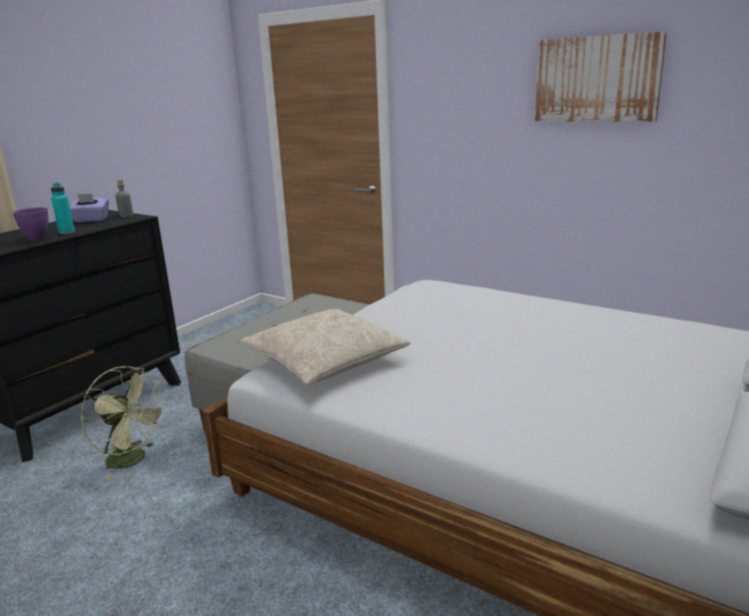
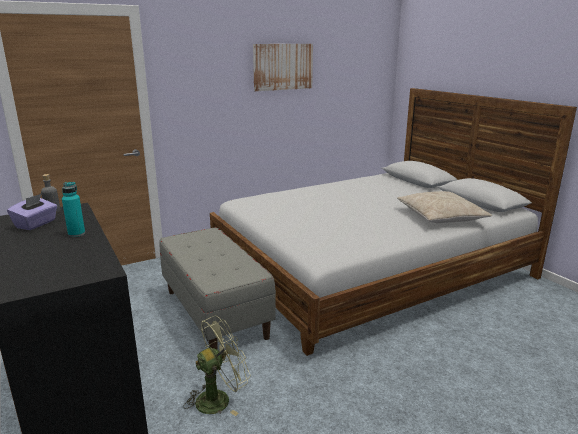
camera: 65 degrees left, 0 degrees up
(36, 239) = (80, 246): purple bowl -> none
(326, 360) = (323, 242): beige pillow -> beige pillow (440, 216)

